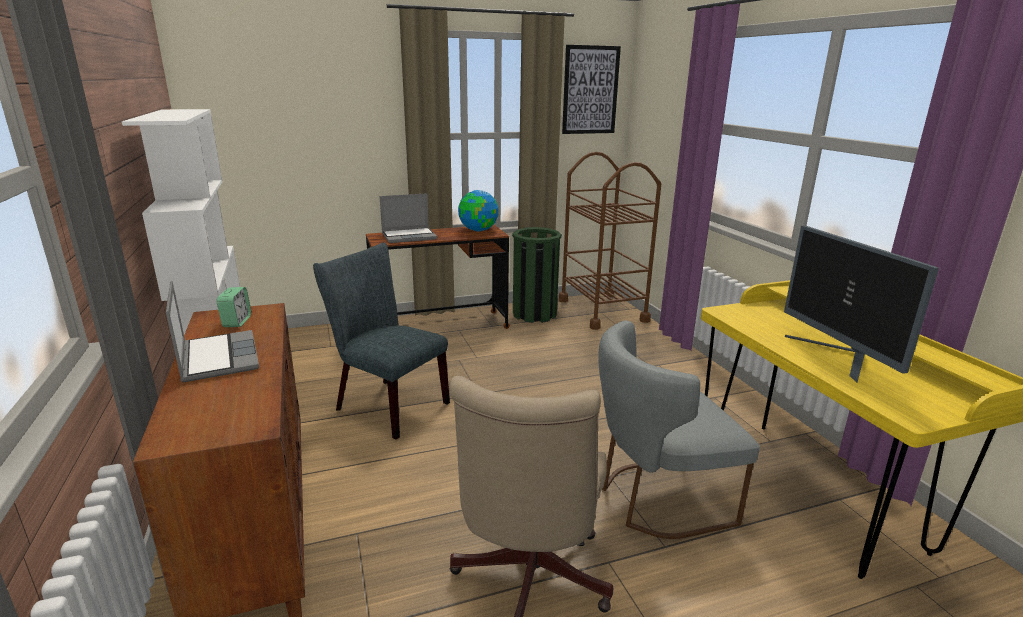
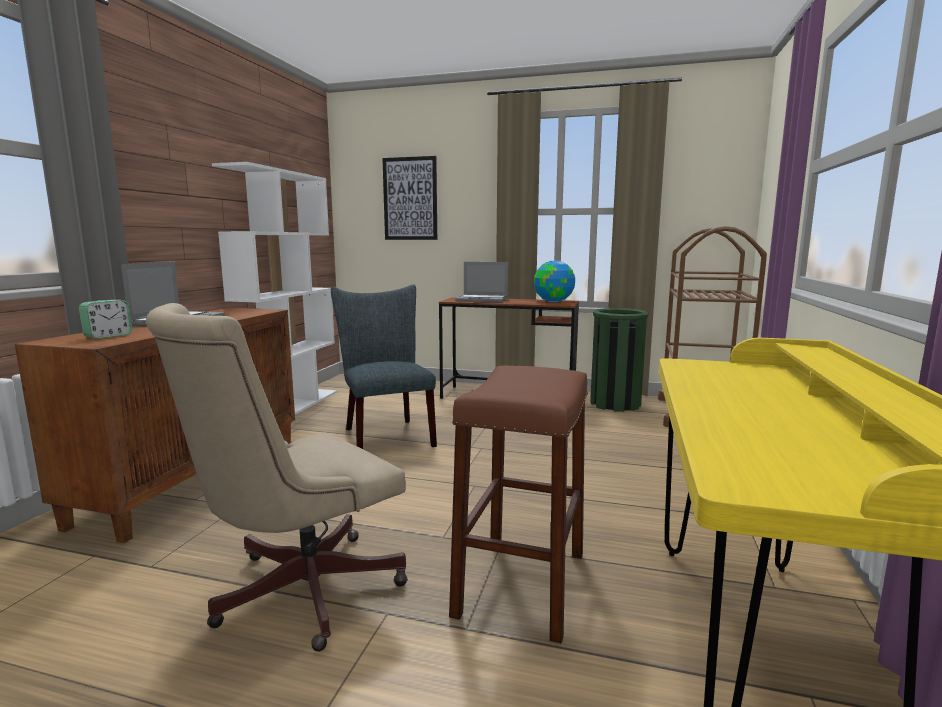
camera: 35 degrees right, 10 degrees down
(237, 322) = (235, 312): alarm clock -> alarm clock (108, 336)
(590, 90) = (708, 161): picture -> picture (410, 199)
(656, 499) = (522, 583): grey chair -> brown stool
(838, 357) = (764, 415): monitor -> none

